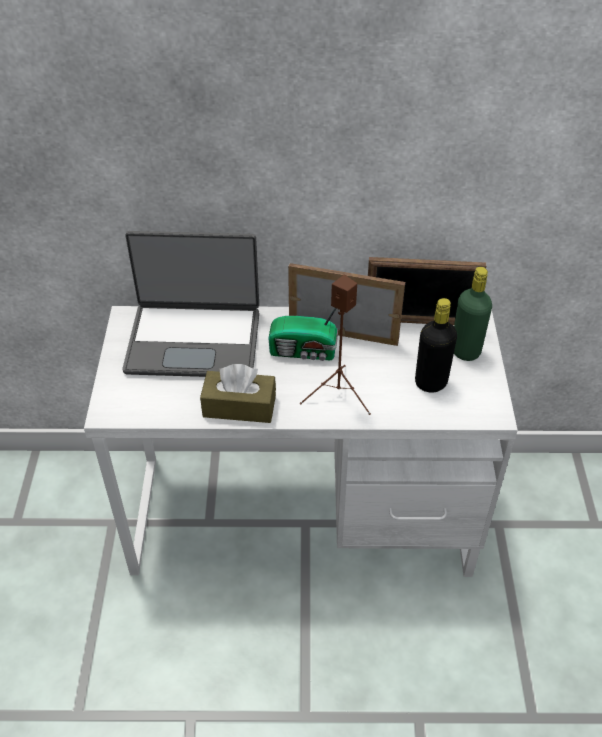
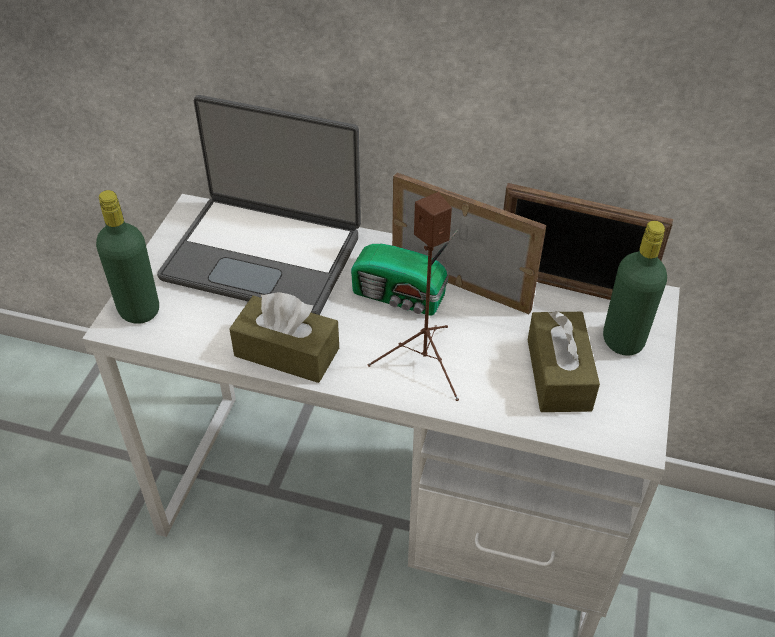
camera: 15 degrees right, 0 degrees up
(118, 399) = (139, 310): none -> green bottle
(431, 382) = (558, 374): black bottle -> brown tissue box

